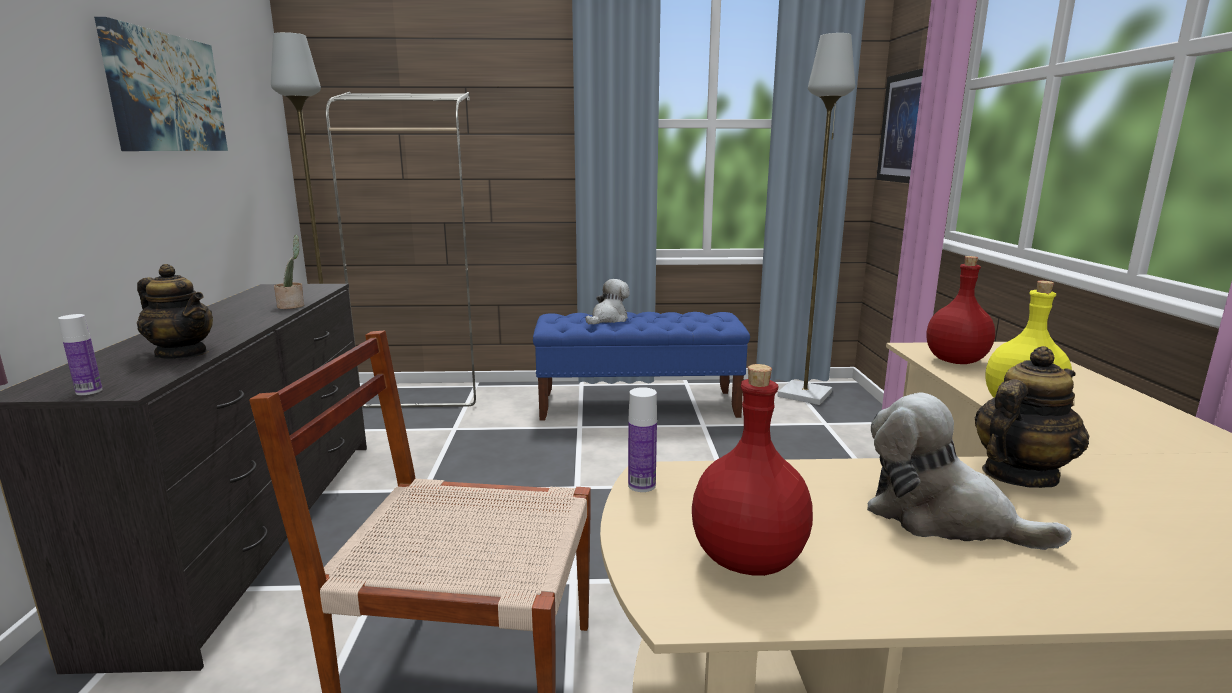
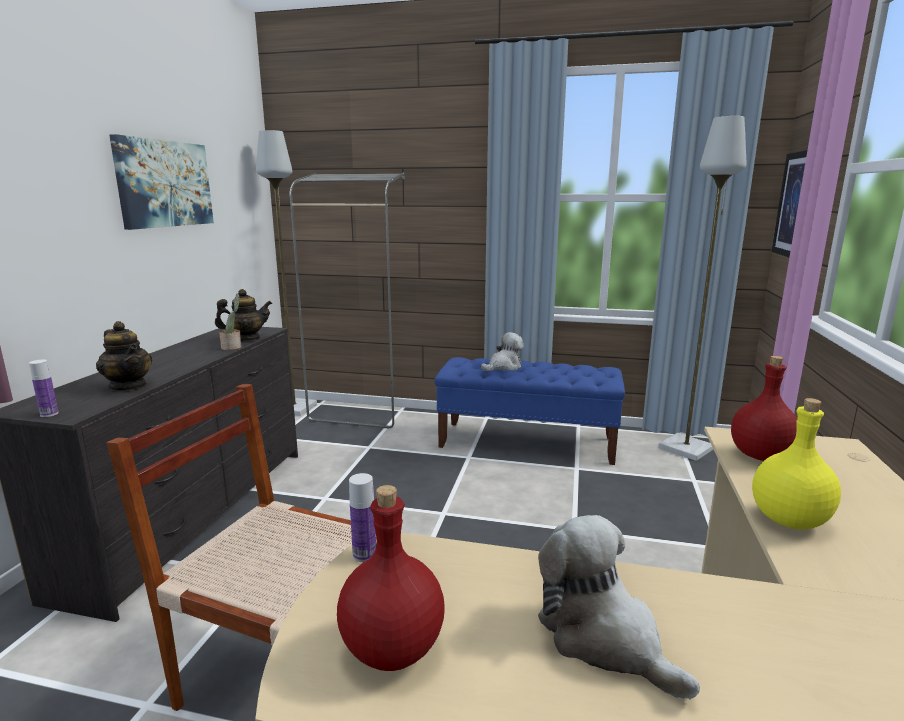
camera: 15 degrees right, 0 degrees up
(1018, 475) = (721, 602): teapot -> teapot (246, 339)

